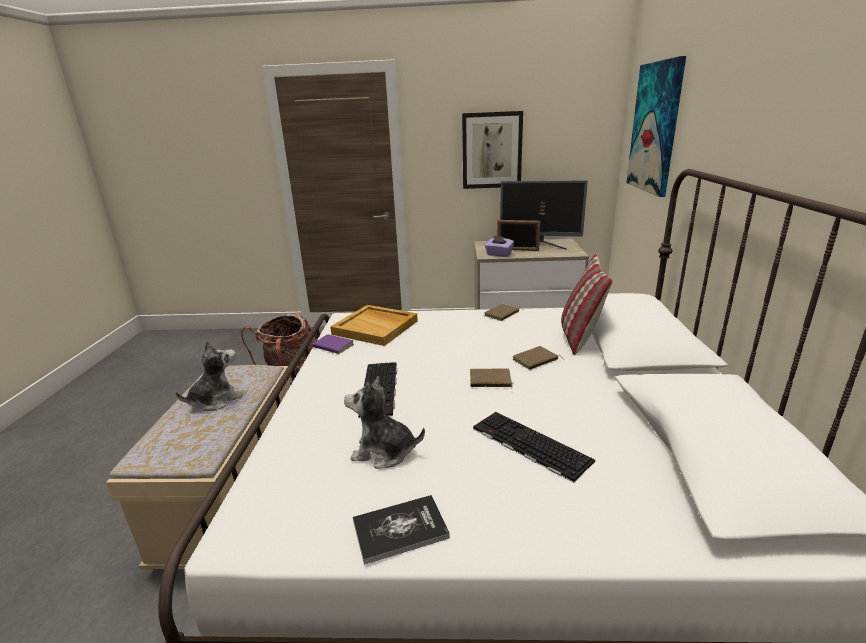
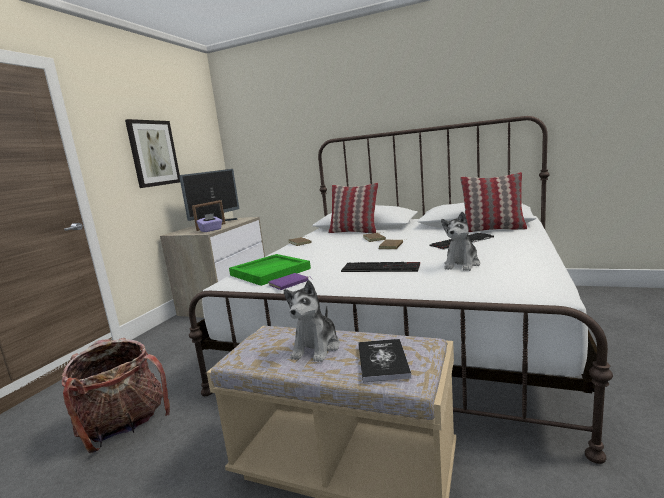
camera: 70 degrees left, 10 degrees down
(215, 400) = (316, 348): plush toy -> plush toy turned 135 degrees counterclockwise
(376, 327) = (270, 271): beige tray -> green tray
(400, 529) = (532, 260): book -> book (382, 361)
(650, 481) = (492, 229): none -> pillow
(655, 128) = (270, 129): picture -> none

